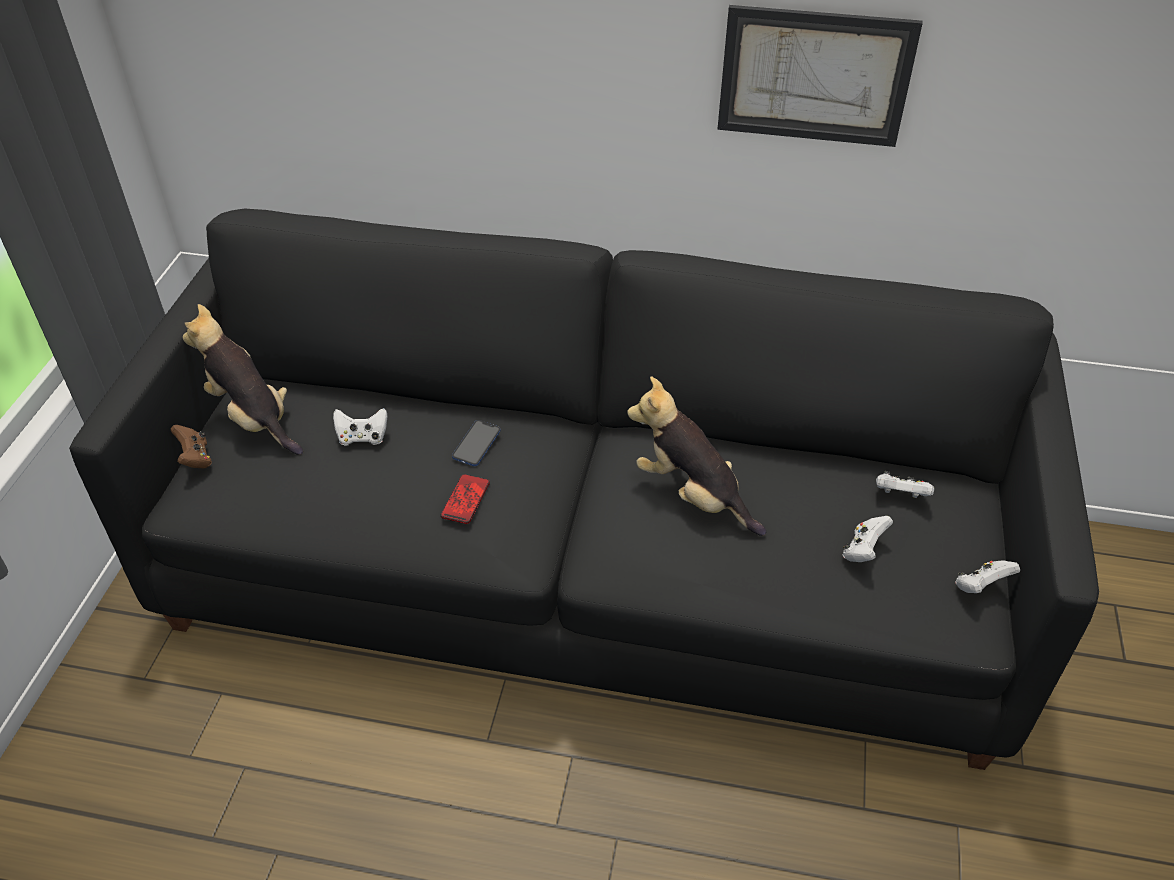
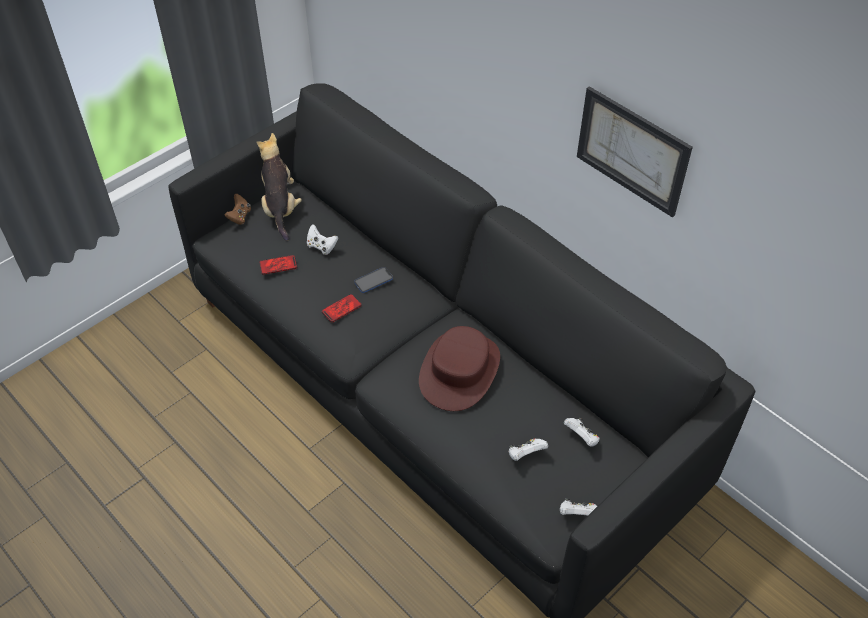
camera: 35 degrees right, 5 degrees up
(319, 490) = (278, 265): none -> phone
(692, 495) = (460, 371): plush toy -> brown hat

